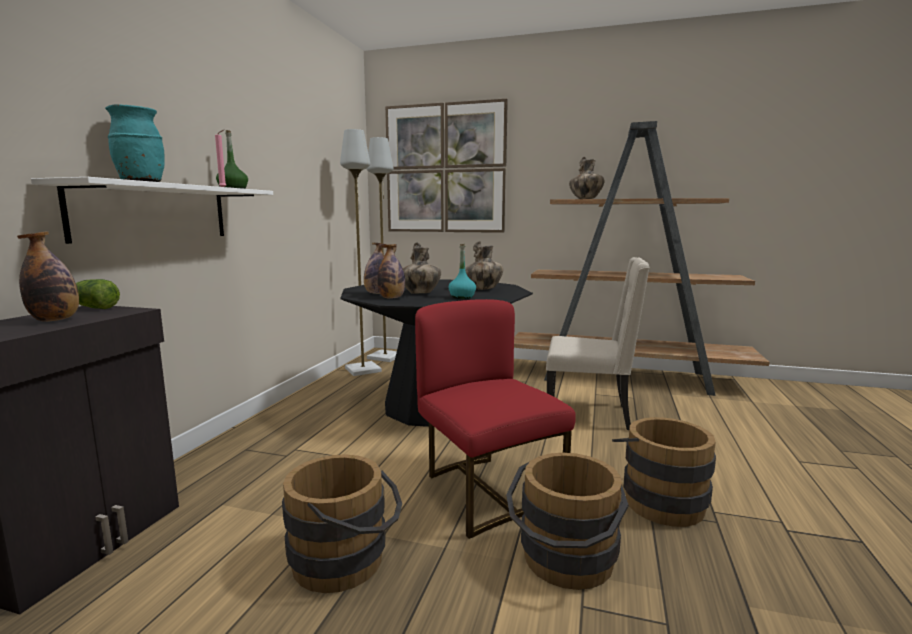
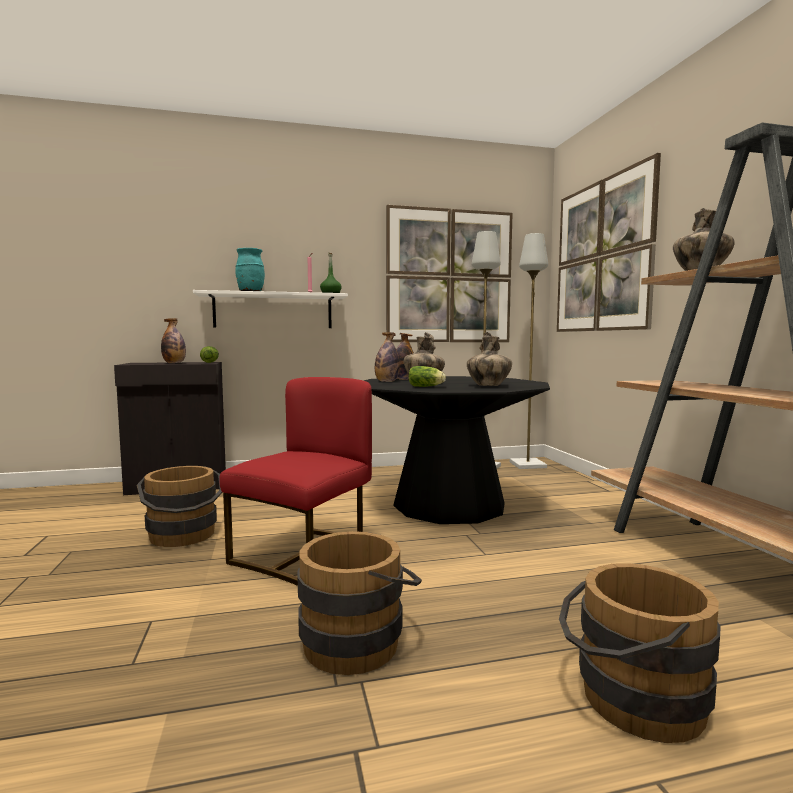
camera: 60 degrees right, 5 degrees down
(313, 172) = (449, 276): none -> picture
(462, 297) = (427, 386): turquoise bottle -> lettuce
(564, 563) = (207, 605): brown bucket -> brown bucket (629, 699)
(589, 414) = (551, 570): beige chair -> none

